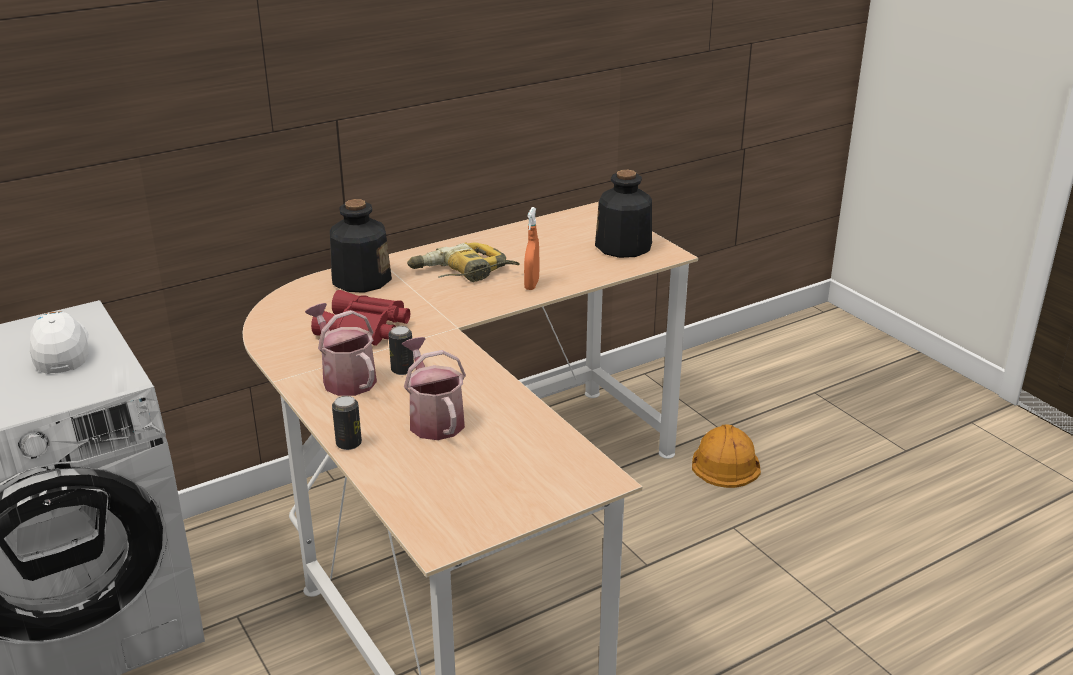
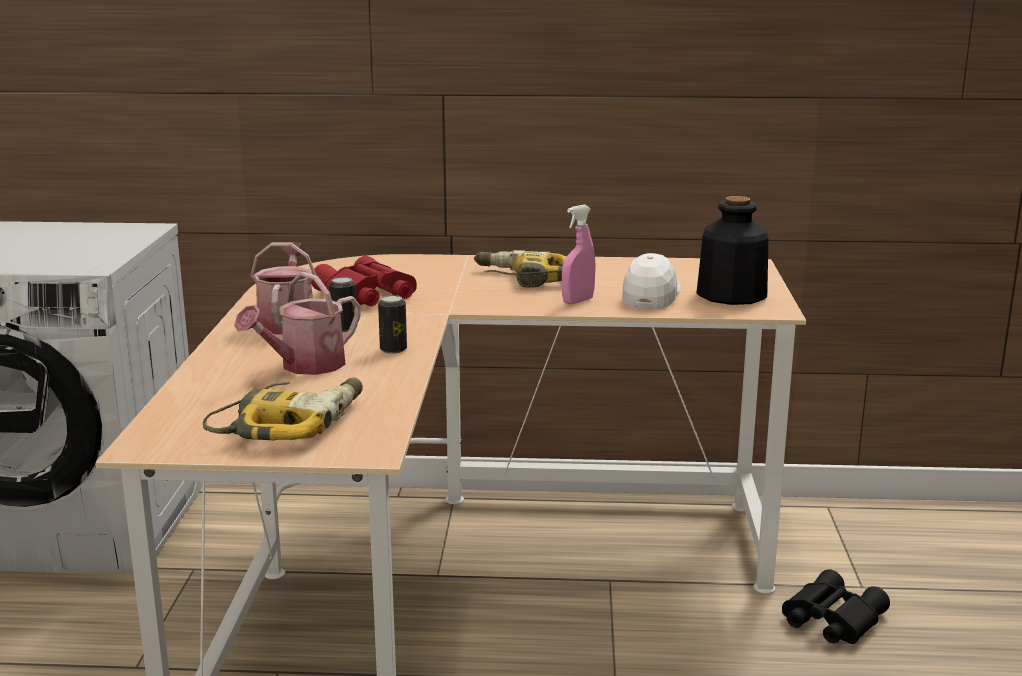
camera: 35 degrees right, 10 degrees down
(62, 351) = (93, 244): white cap -> white cap (651, 295)
(349, 443) = (206, 362): can -> can (393, 349)
(361, 279) = (425, 265): bottle -> none
(434, 419) = (305, 366): watering can -> watering can turned 150 degrees counterclockwise
(511, 477) = (291, 423): none -> power drill
(531, 284) = (578, 301): orange spray bottle -> pink spray bottle
(724, 461) = (830, 619): orange hard hat -> black binoculars

